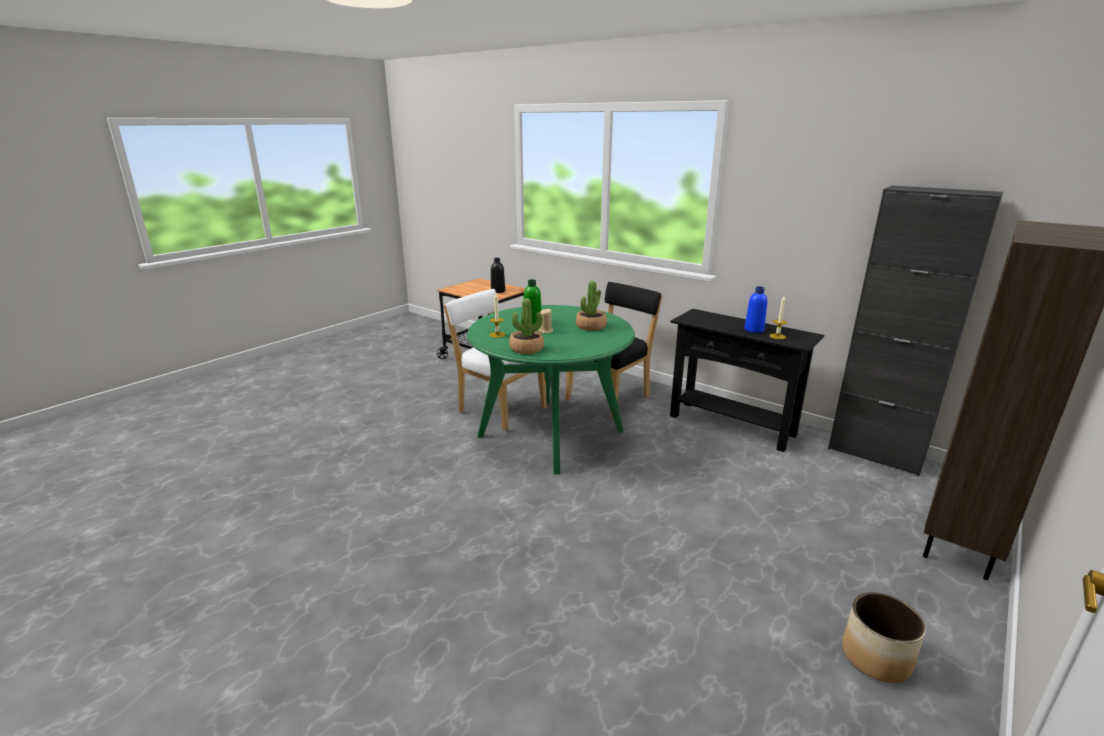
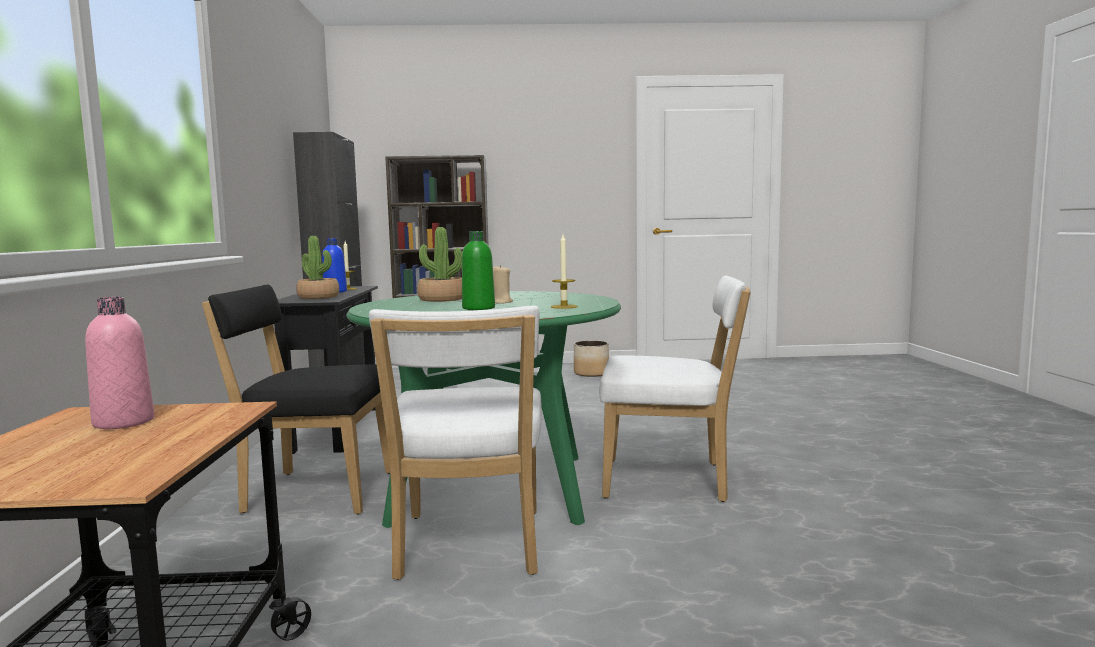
camera: 130 degrees left, 15 degrees down
(475, 483) = (671, 480): none -> white chair
(498, 291) = (123, 422): black bottle -> pink bottle
(526, 349) = (577, 298): potted plant -> potted plant (318, 297)

